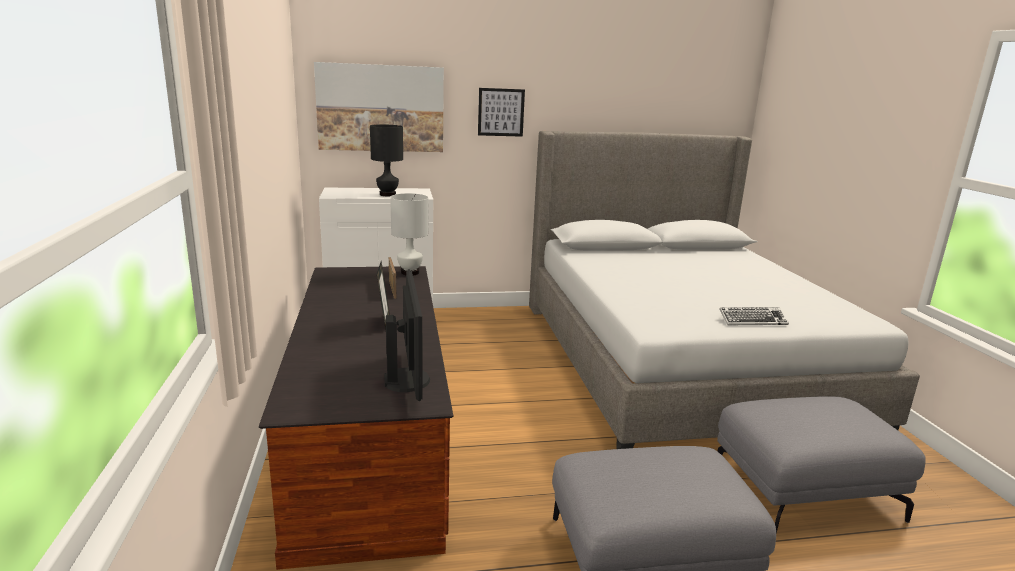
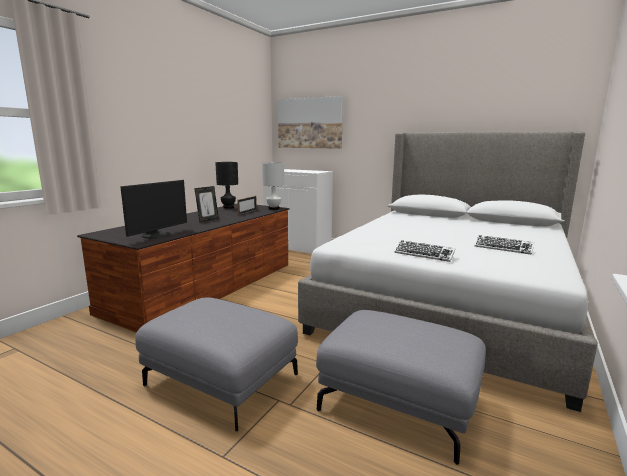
camera: 40 degrees right, 5 degrees down
(387, 194) = (299, 171): black table lamp -> black table lamp (228, 207)
(501, 112) = (377, 122): picture -> none
(776, 292) = (503, 248): none -> keyboard

